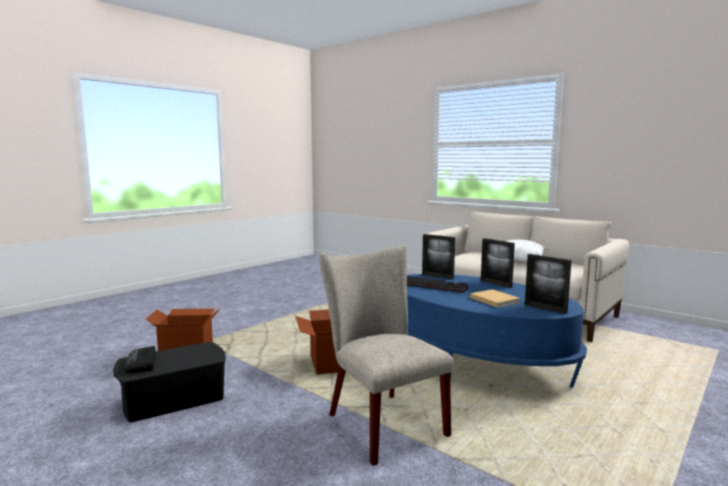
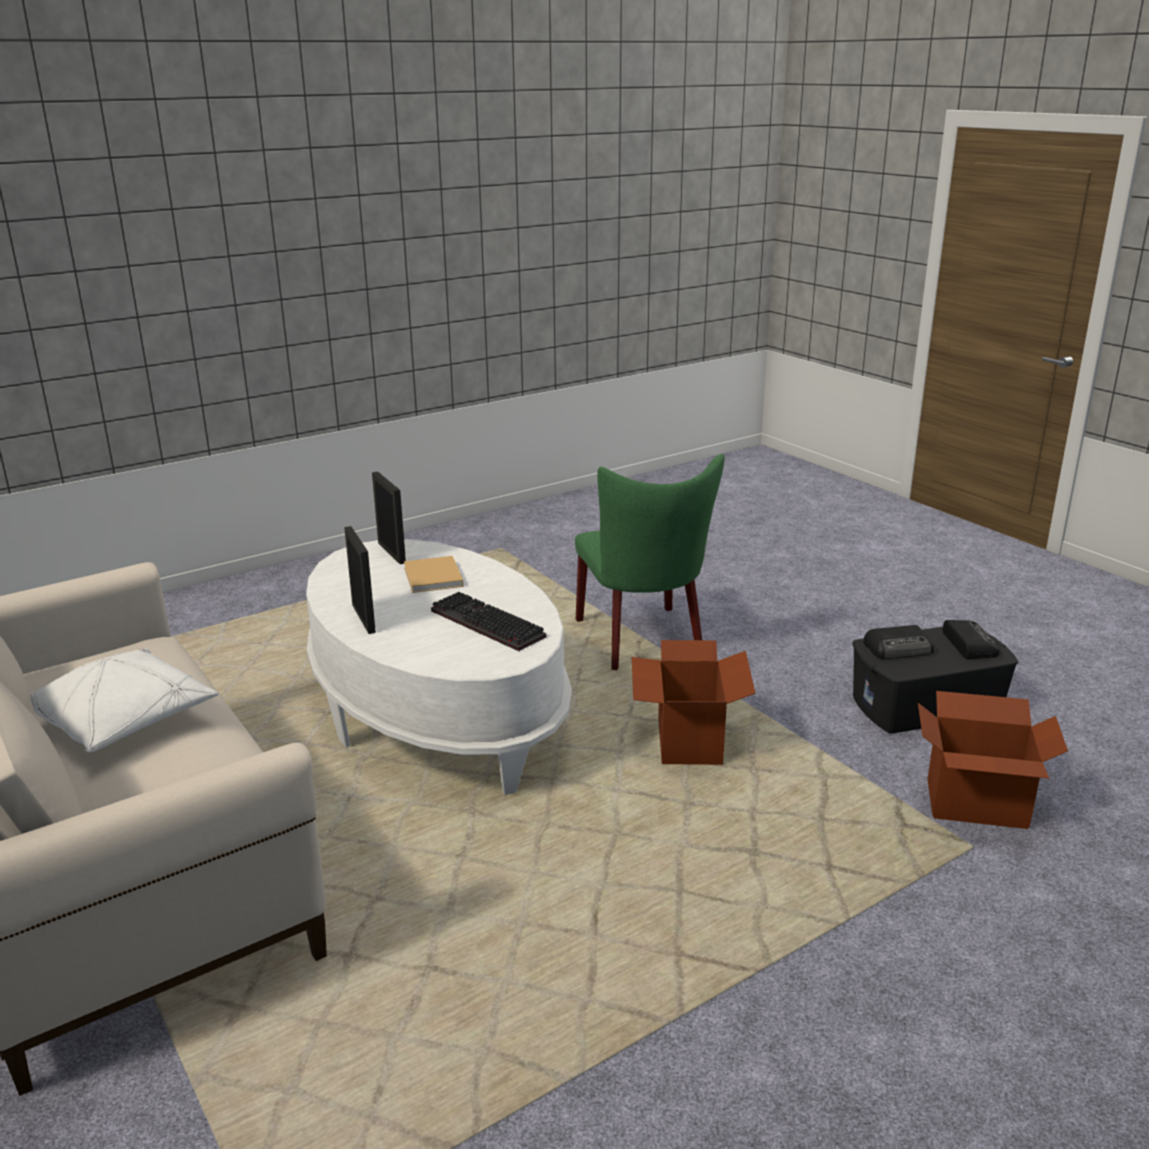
camera: 165 degrees left, 15 degrees up
(195, 357) = (899, 648): none -> radio
(380, 422) = (643, 643): beige chair -> green chair
(437, 276) = (440, 659): picture frame -> none
(475, 362) = (437, 712): blue coffee table -> white coffee table

